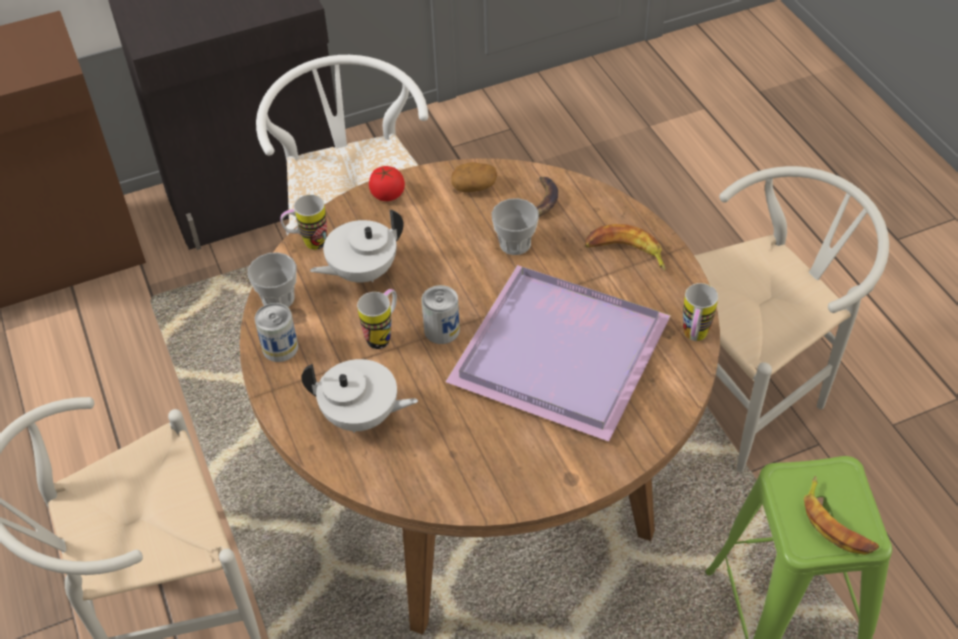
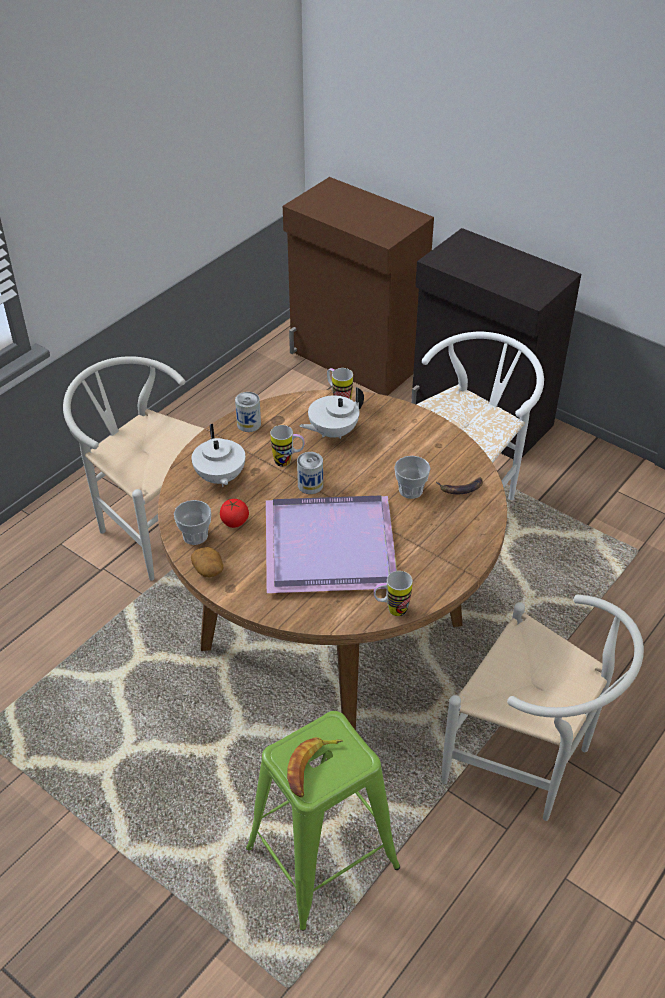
camera: 60 degrees right, 5 degrees down
(278, 298) = (285, 407): cup -> cup (195, 536)
(362, 272) = (332, 432): white teapot -> white teapot turned 60 degrees counterclockwise
(387, 194) = (407, 416): tomato -> tomato (234, 522)
(474, 186) = (448, 451): potato -> potato (208, 569)
(625, 253) = (445, 548): banana -> none

